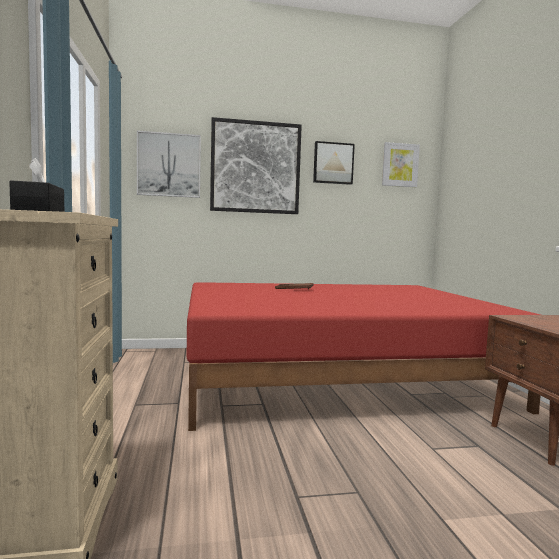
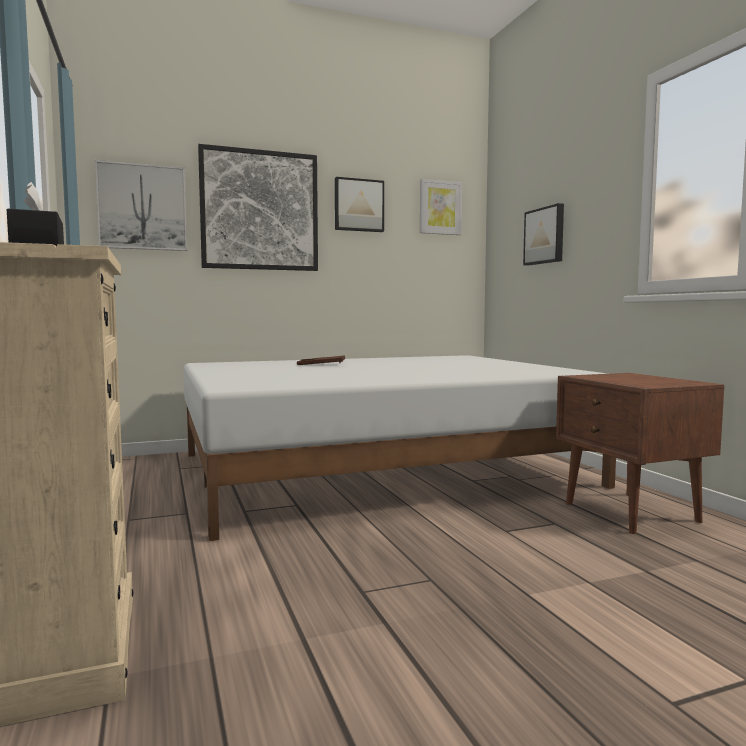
camera: 10 degrees left, 0 degrees up
(335, 377) = (379, 469): red bed -> white bed
(488, 190) = (545, 236): none -> picture

